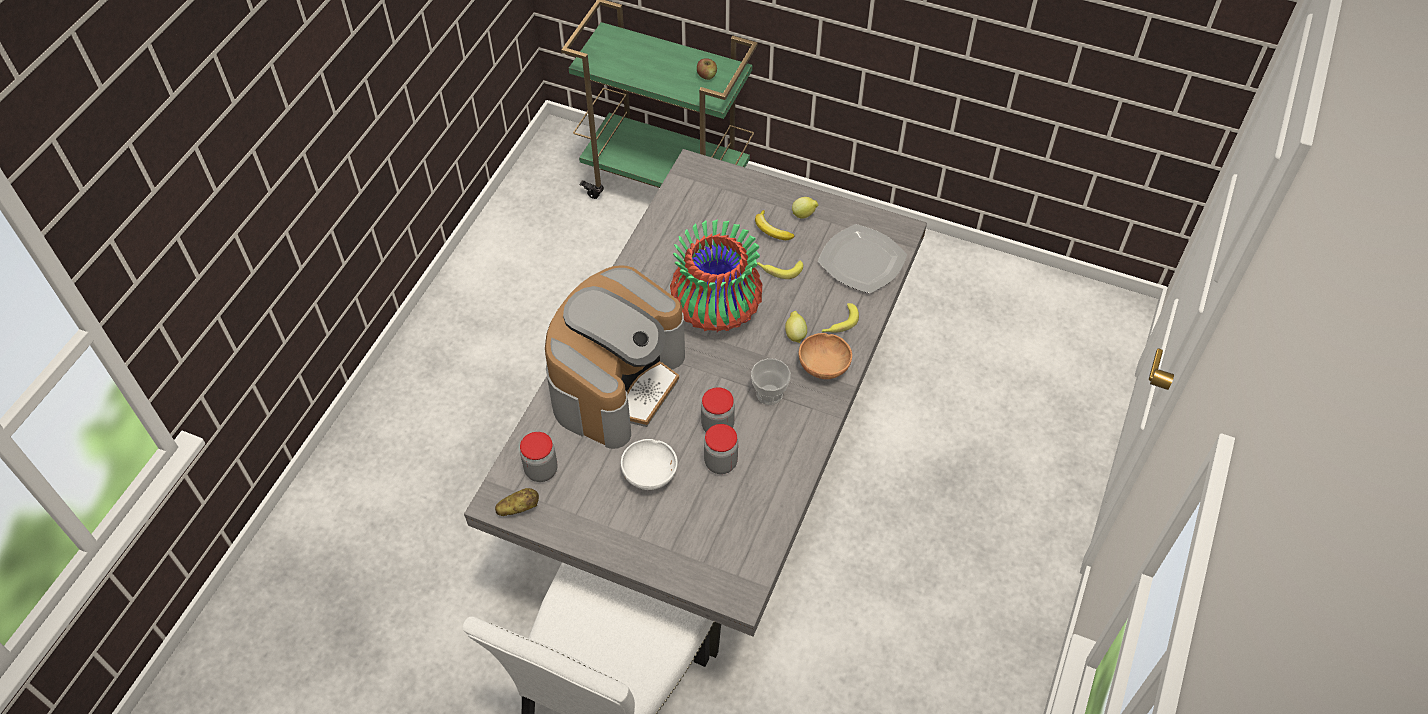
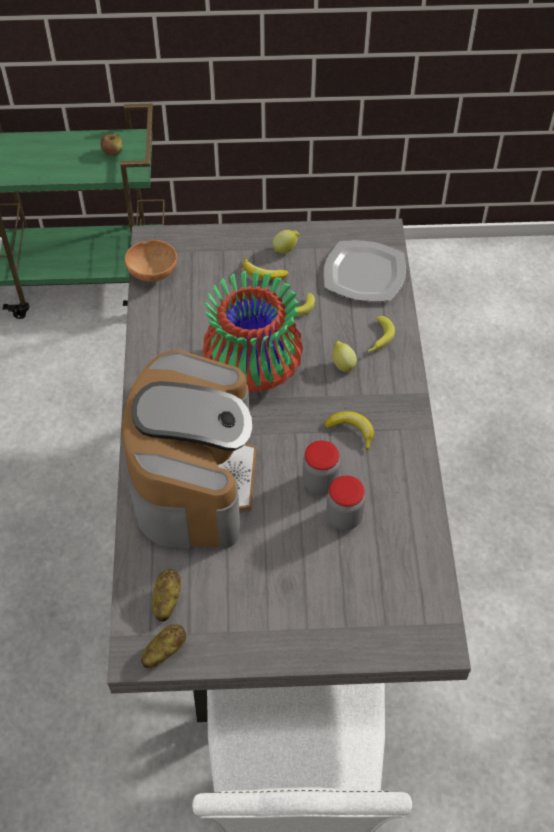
camera: 25 degrees left, 0 degrees up
(541, 470) = (166, 601): jar -> potato
(651, 474) = (281, 557): white bowl -> none
(769, 394) = (352, 431): cup -> banana
(824, 366) = (388, 384): brown bowl -> brown bowl (153, 272)

